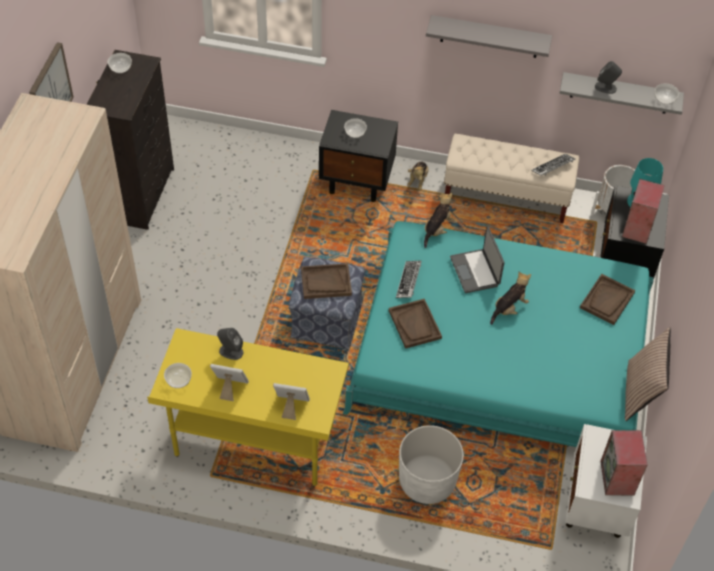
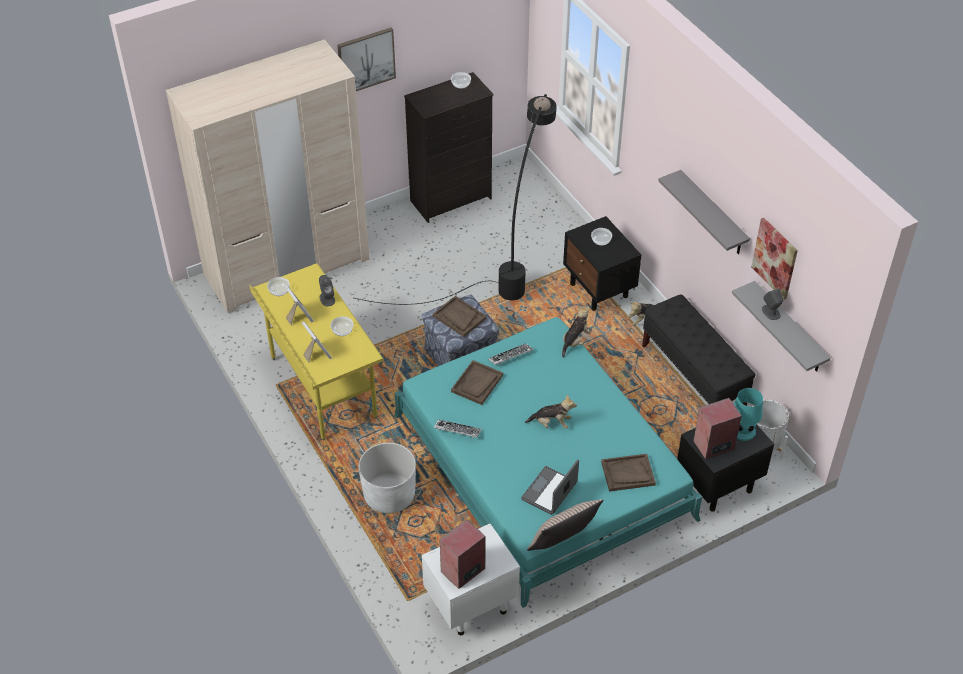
camera: 50 degrees right, 5 degrees down
(262, 218) = (505, 267): none -> black floor lamp
(437, 229) = (575, 341): plush toy -> plush toy turned 45 degrees counterclockwise
(475, 271) = (562, 384): laptop -> laptop (550, 492)
(506, 196) = (693, 376): beige bench -> black bench
(553, 167) = (720, 365): keyboard -> keyboard (457, 431)
(593, 37) = (775, 258): none -> picture
(665, 99) = (807, 351): bowl -> bowl (342, 331)

